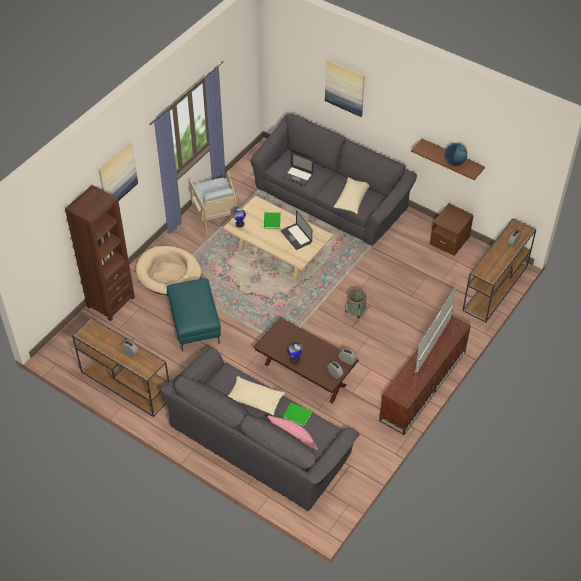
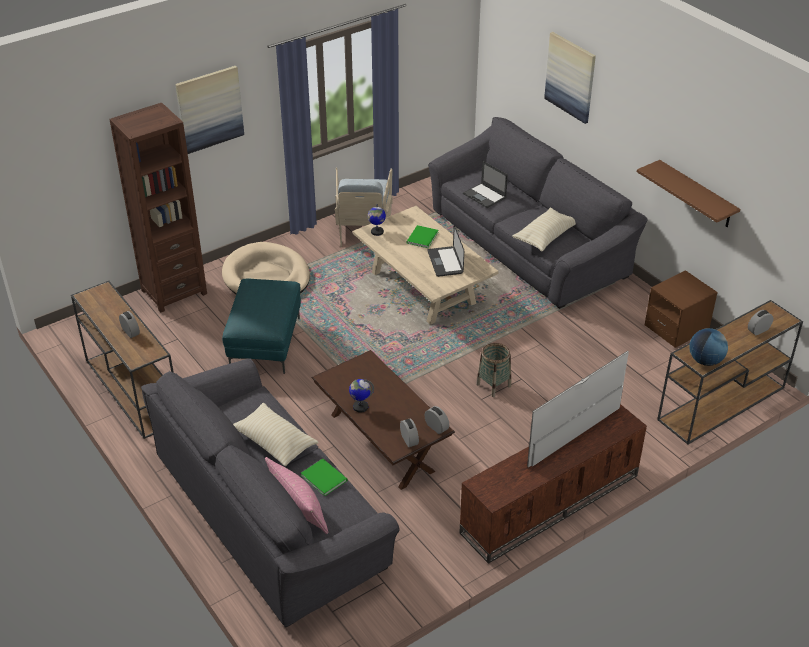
camera: 20 degrees right, 10 degrees down
(454, 162) = (695, 195): globe -> globe (705, 361)

